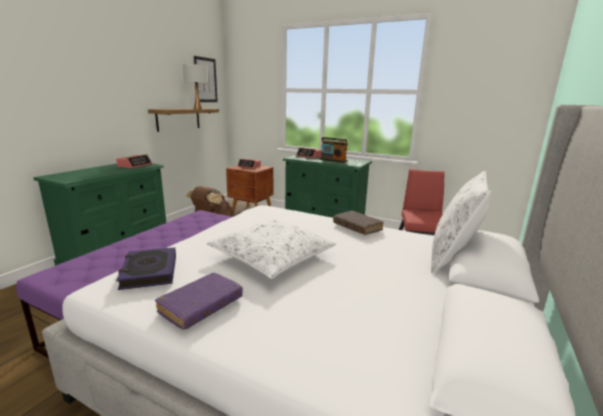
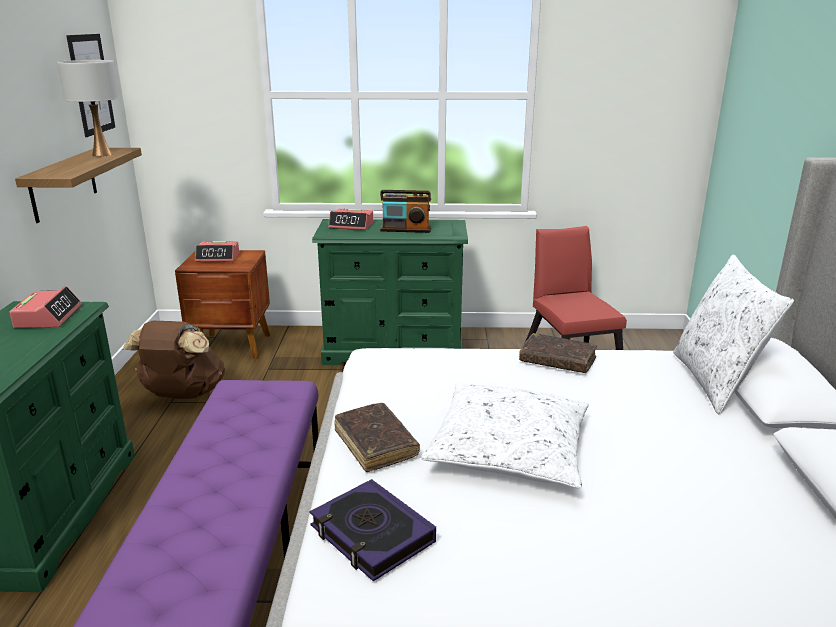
camera: 25 degrees left, 5 degrees up
(201, 306) = (521, 561): purple book -> none
(209, 239) = (375, 444): none -> brown book

